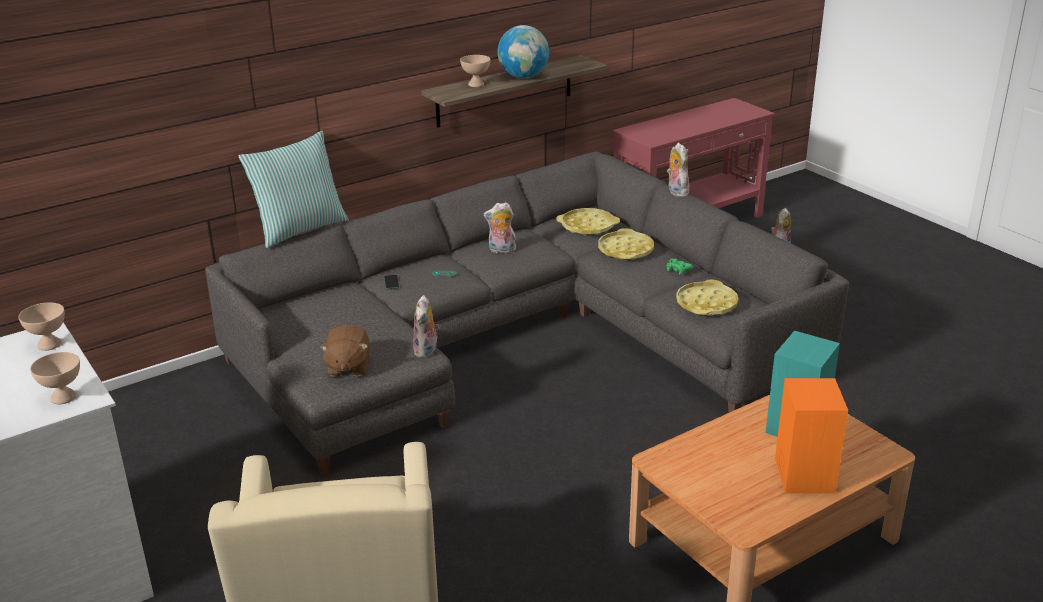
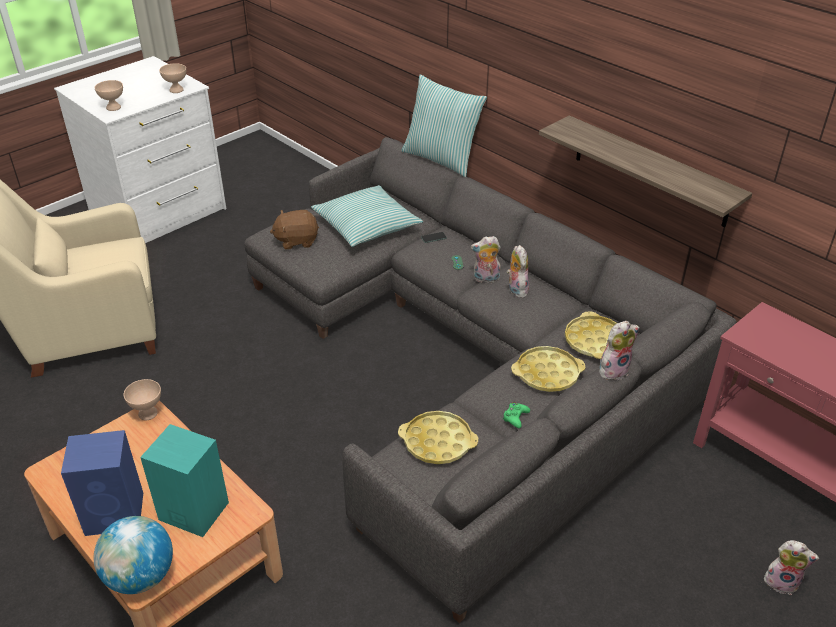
camera: 80 degrees right, 10 degrees up
(344, 318) = (366, 225): none -> pillow
(427, 351) = (326, 275): plush toy -> plush toy (485, 279)
(475, 84) = (600, 139): beige bowl -> beige bowl (148, 413)
(523, 77) = (641, 163): globe -> globe (141, 577)
(804, 474) = (116, 513): orange speaker -> blue speaker

